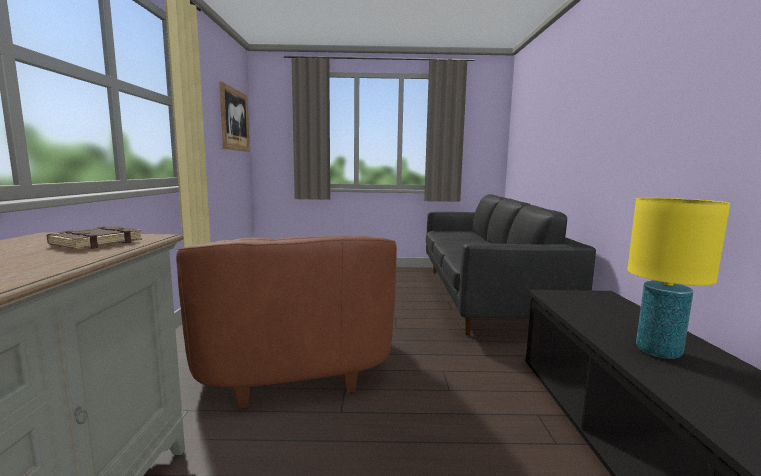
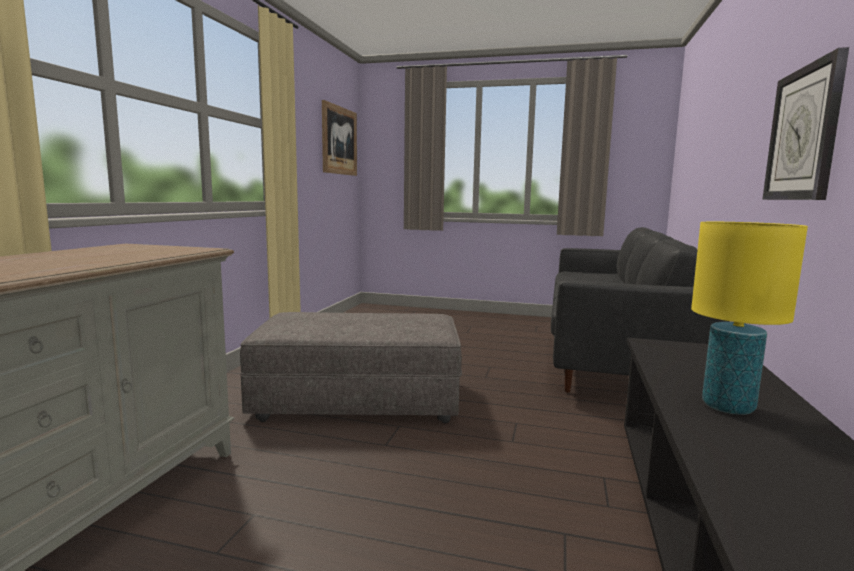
camera: 15 degrees right, 0 degrees up
(97, 243) = (157, 251): brown book -> none
(294, 365) = (358, 399): brown armchair -> grey ottoman
(668, 126) = (804, 134): none -> wall clock

